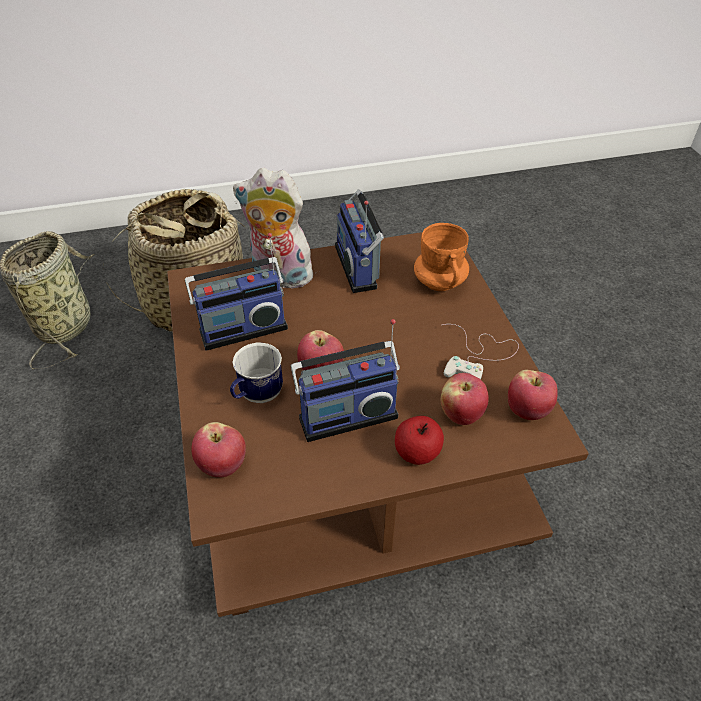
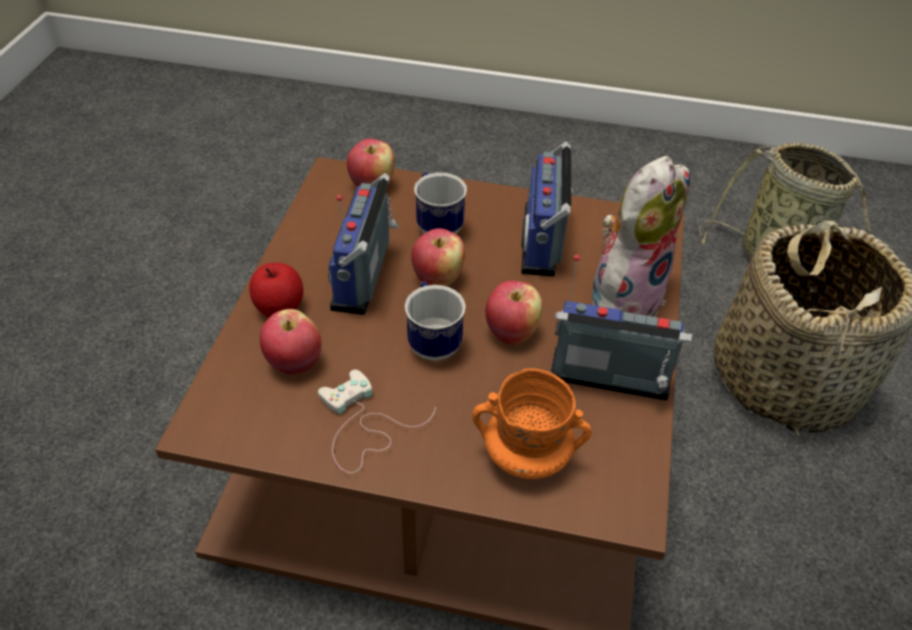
camera: 115 degrees right, 0 degrees up
(385, 351) = (432, 341): none -> mug
(527, 411) = (249, 425): apple -> apple (511, 332)

